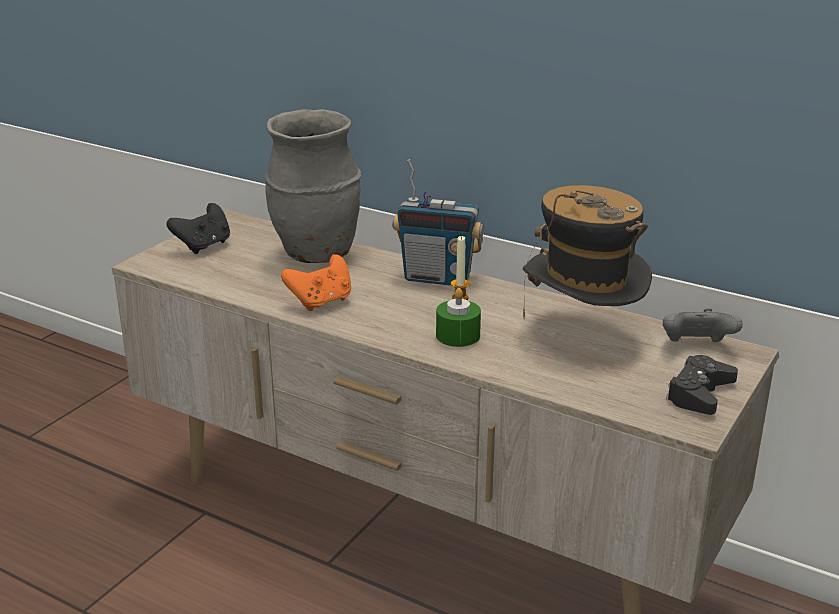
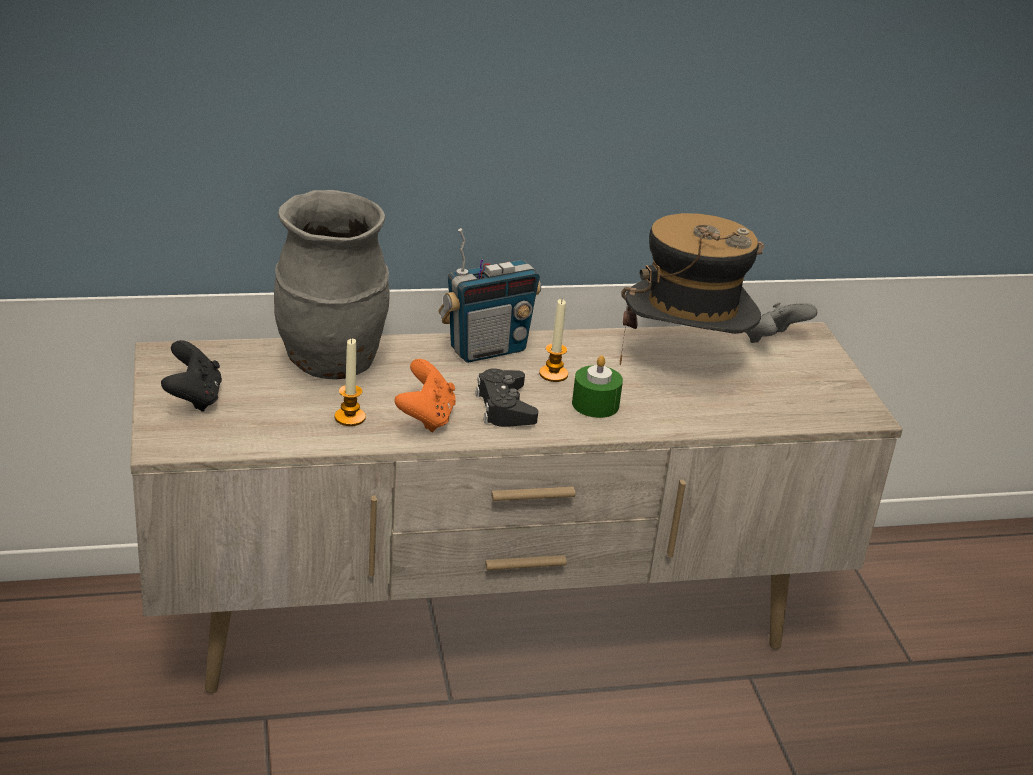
camera: 45 degrees left, 5 degrees up
(273, 285) = (350, 417): none -> candle
(699, 394) = (831, 384): black game controller -> black game controller (504, 407)

